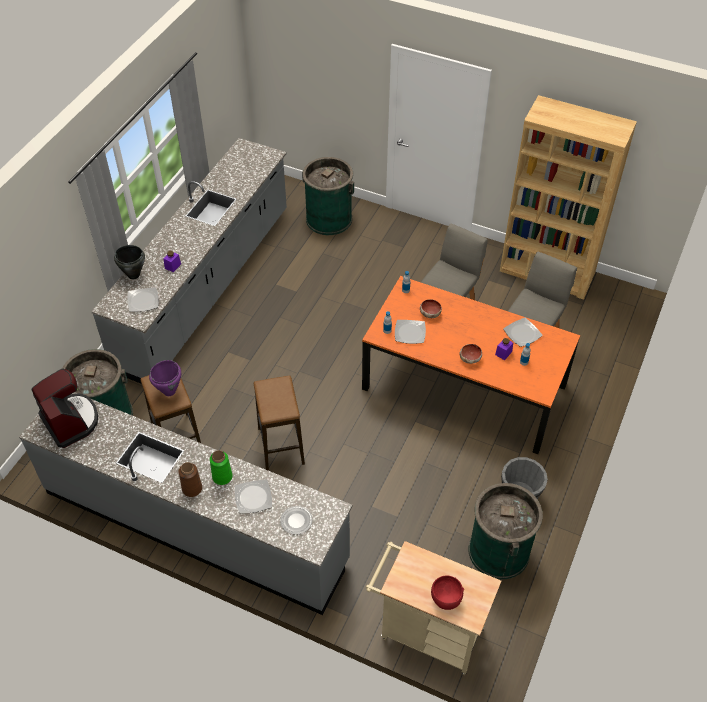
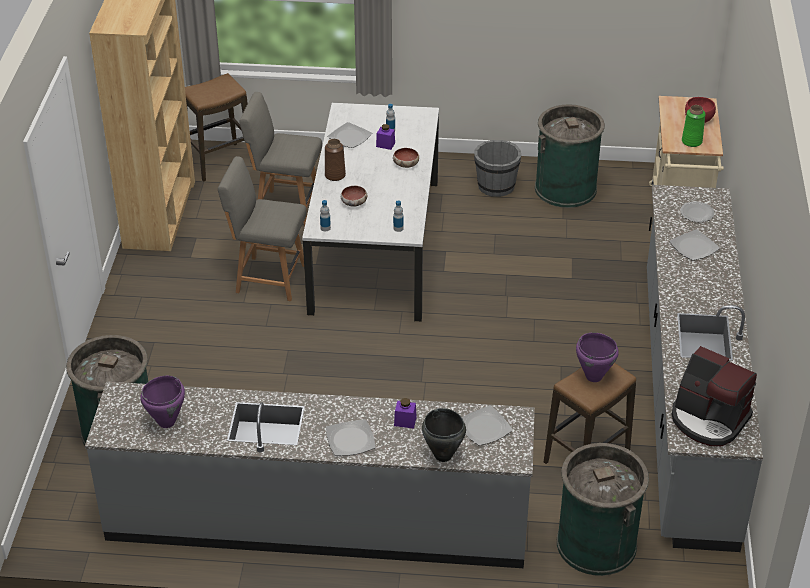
camera: 110 degrees left, 10 degrees down
(71, 421) = (708, 419): coffee machine -> coffee machine turned 90 degrees counterclockwise
(192, 488) = (717, 291): brown vase -> brown vase (335, 175)
(222, 477) = (687, 275): green vase -> green vase (692, 141)
(237, 169) = (167, 422): none -> purple cooking pot
(281, 446) = (540, 365): stool -> stool (219, 162)
(410, 332) = (391, 211): plate -> plate (350, 439)
(465, 387) = (375, 244): orange dining table -> white dining table

